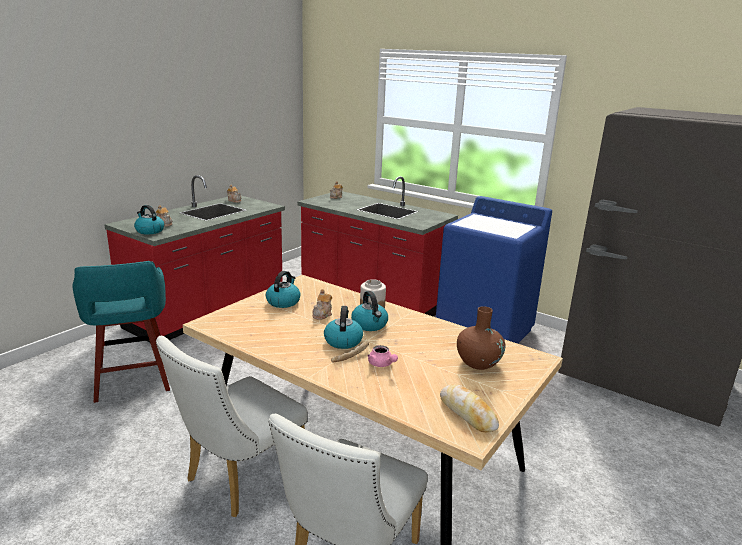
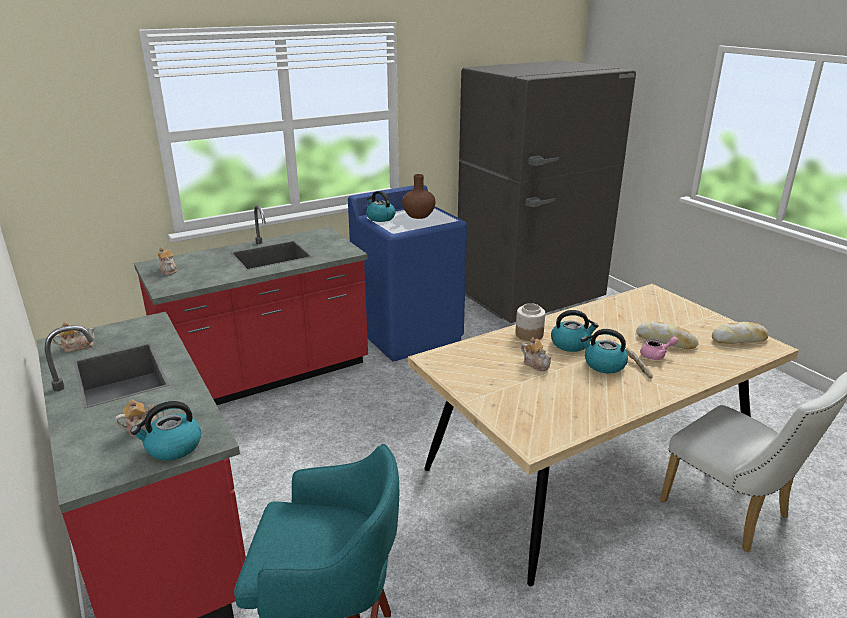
camera: 65 degrees left, 5 degrees up
(238, 479) = (608, 566): white chair -> none
(283, 302) = (490, 382): kettle -> kettle (380, 218)
(419, 369) = (666, 341): none -> bread
(478, 363) = (657, 315): brown vase -> brown vase (418, 216)

